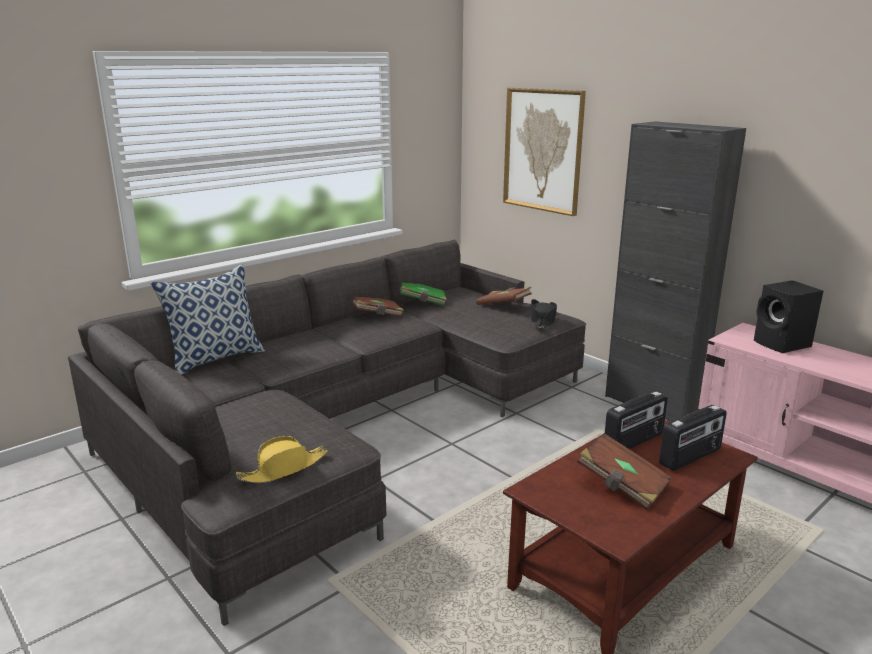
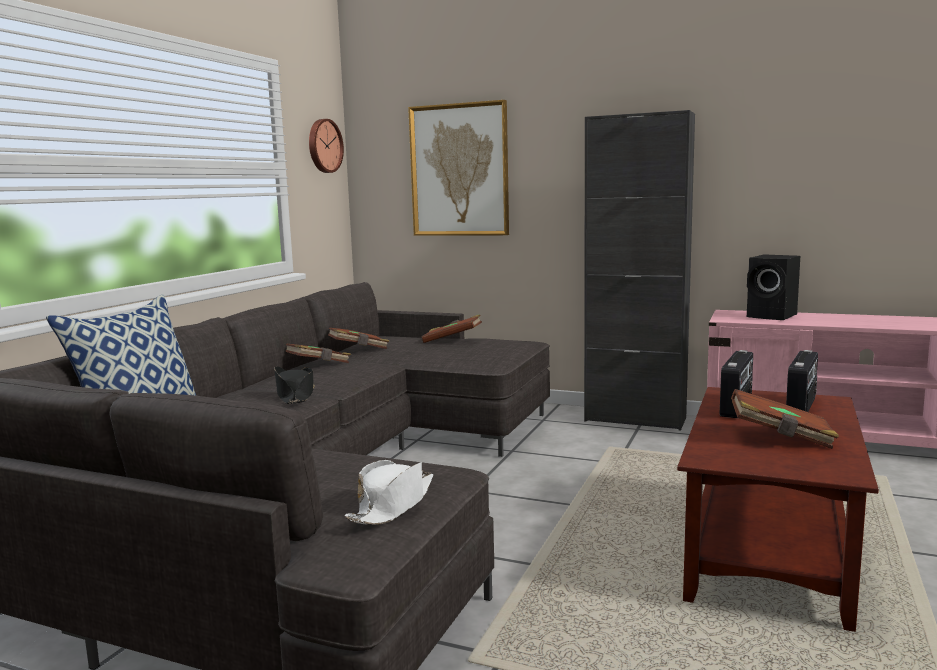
camera: 25 degrees left, 10 degrees down
(284, 468) = (393, 505): yellow hat -> white hat
(422, 302) = (357, 349): green book -> brown book
(435, 118) = (324, 146): none -> wall clock
(542, 320) = (509, 345): black hat -> black hat (295, 395)

